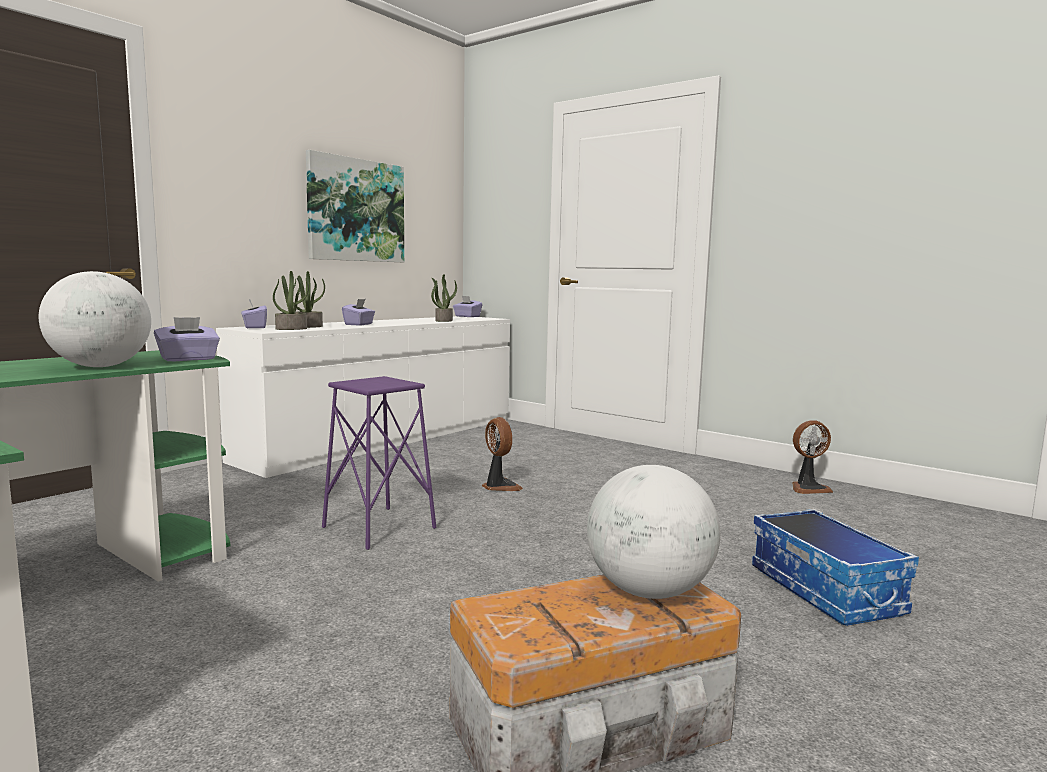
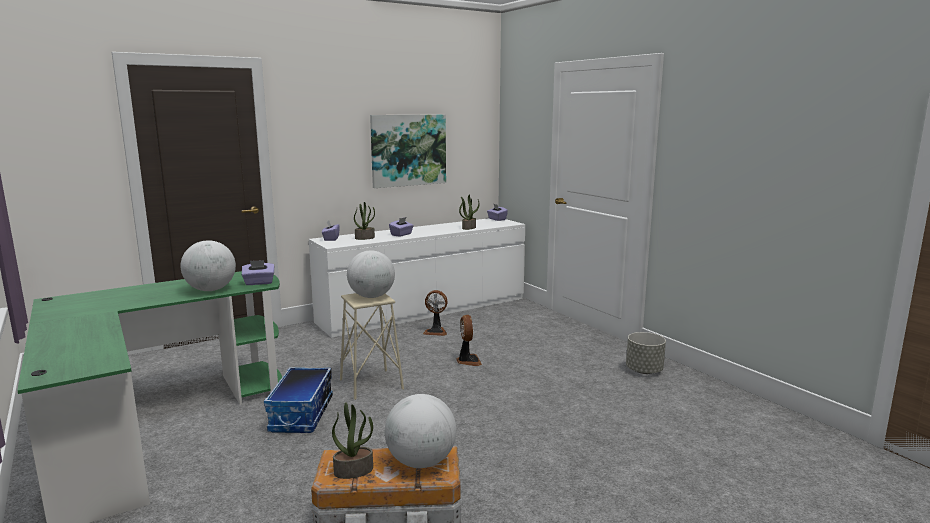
camera: 20 degrees right, 5 degrees up
(291, 329) = (351, 241): potted plant -> potted plant (354, 470)
(379, 527) = (371, 384): purple stool -> beige stool
(382, 382) = (371, 297): none -> globe
(728, 476) = (644, 371): none -> grey planter
(808, 488) = (698, 389): fan -> fan (436, 331)
(827, 590) = (613, 474): storage box -> storage box (302, 414)

